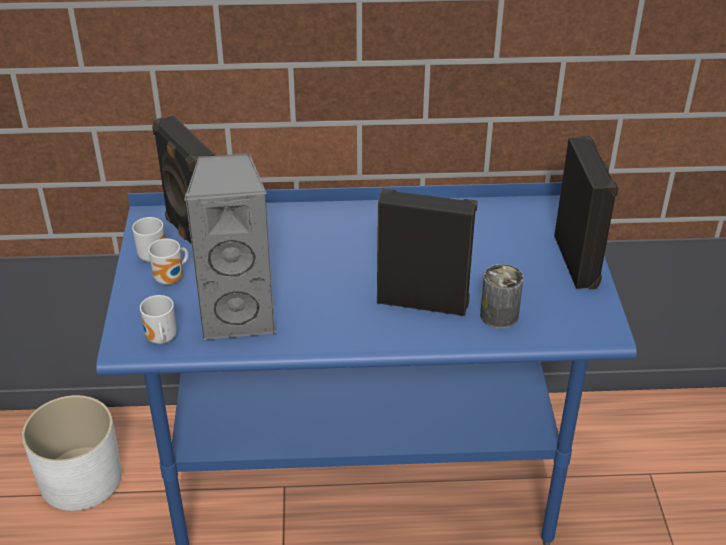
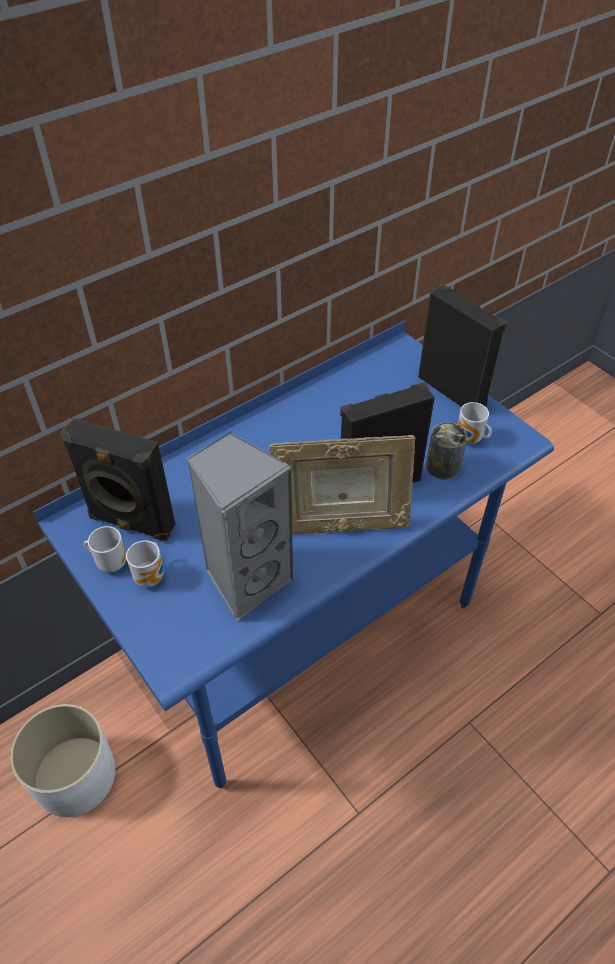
camera: 35 degrees left, 10 degrees up
(160, 340) = (199, 643): mug -> mug (469, 440)
(356, 316) = (341, 526): none -> picture frame

